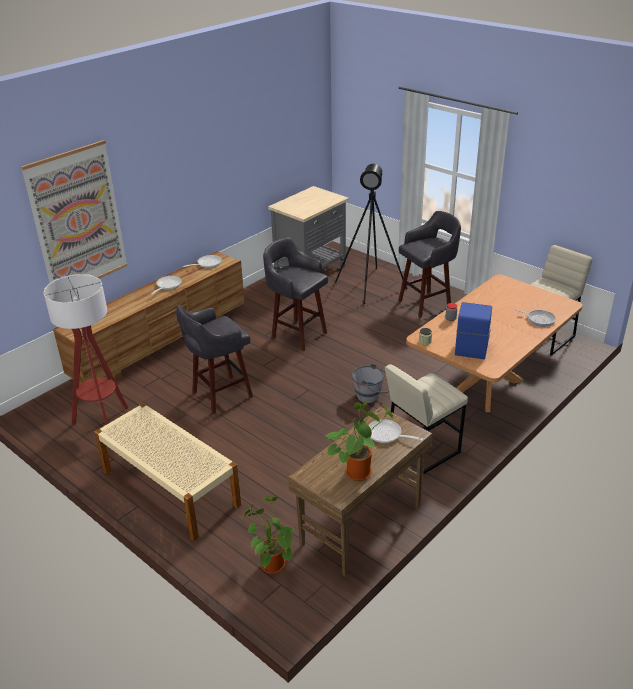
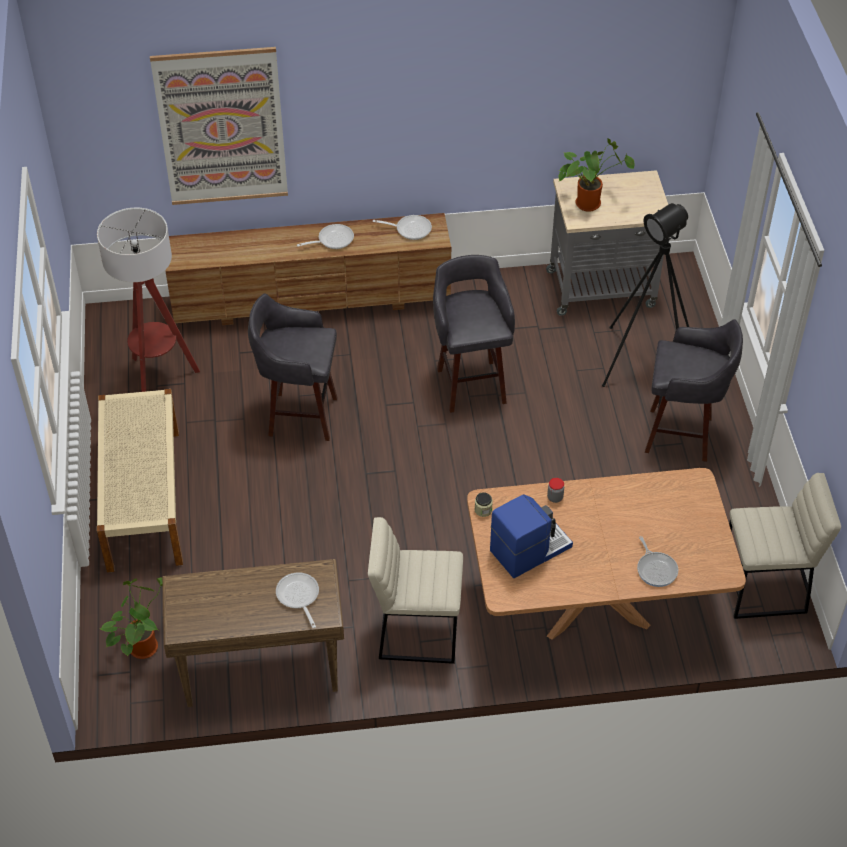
camera: 40 degrees right, 15 degrees up
(358, 470) = (225, 616): potted plant -> potted plant (590, 202)
(372, 397) = (449, 528): grey bucket -> none

